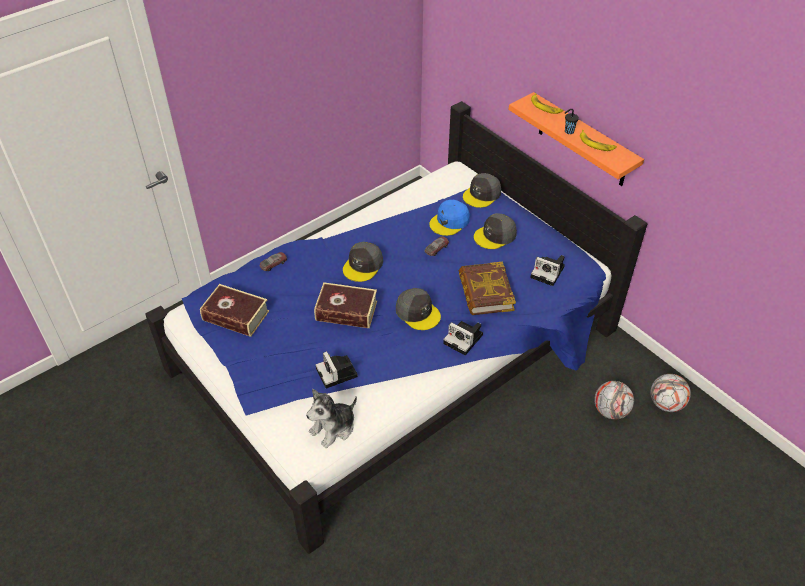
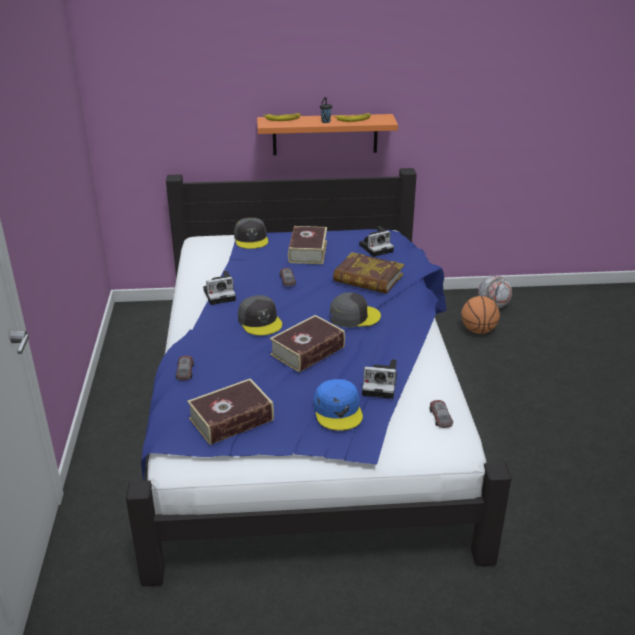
camera: 55 degrees left, 15 degrees down
(333, 428) = (440, 417): plush toy -> toy car
(450, 222) = (263, 263): blue cap -> blue cap (338, 410)
(464, 339) = (410, 307): camera -> camera (221, 294)
(495, 235) = (308, 251): grey cap -> book
(610, 411) = (478, 330): football -> basketball

